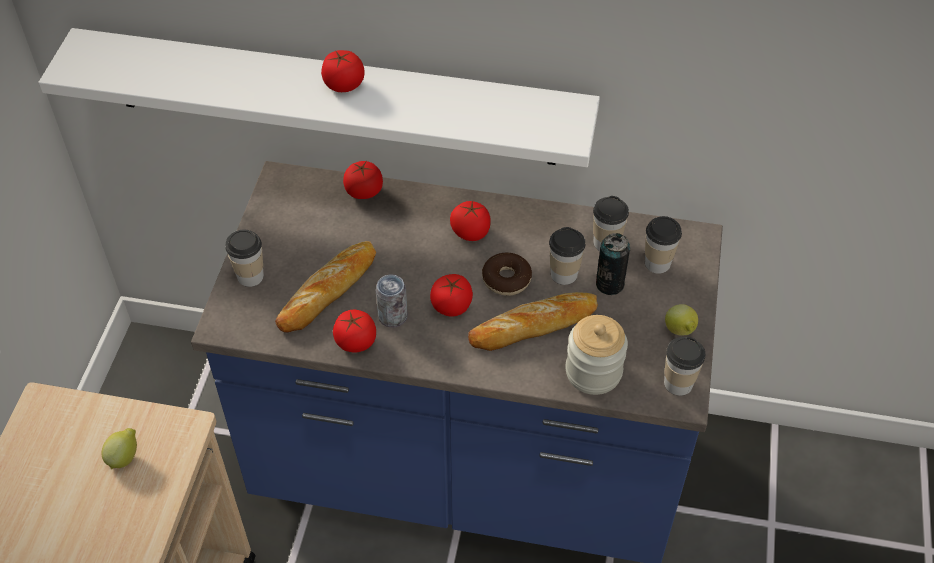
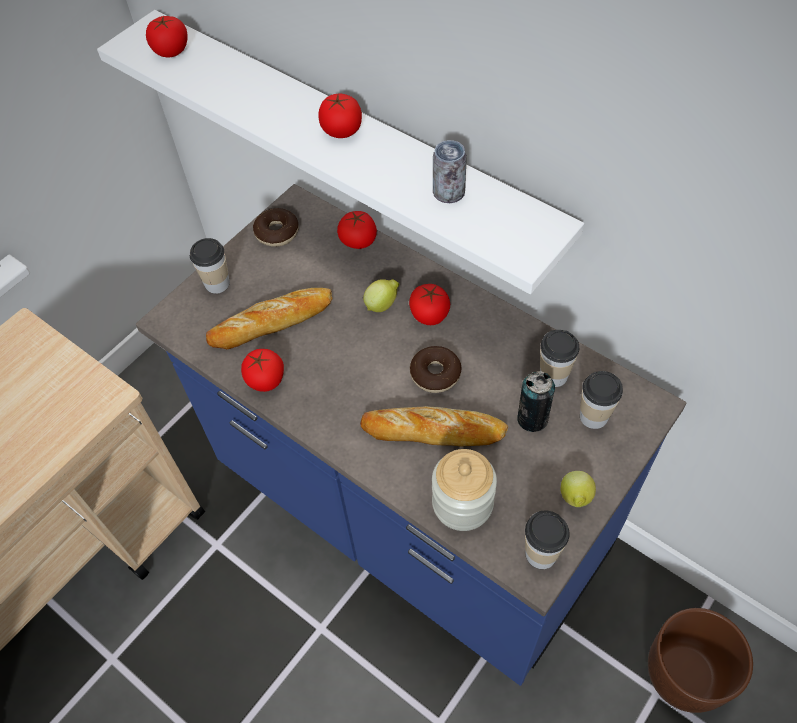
camera: 30 degrees right, 5 degrees up
(124, 457) = (51, 401): lemon -> lemon (382, 305)
(279, 210) = (277, 232): none -> donut
(393, 316) = (311, 369): can -> can (449, 193)
(451, 306) = (369, 380): tomato -> tomato (171, 51)
(564, 274) = (493, 391): cup -> none
(786, 498) = (685, 674): none -> brown planter

